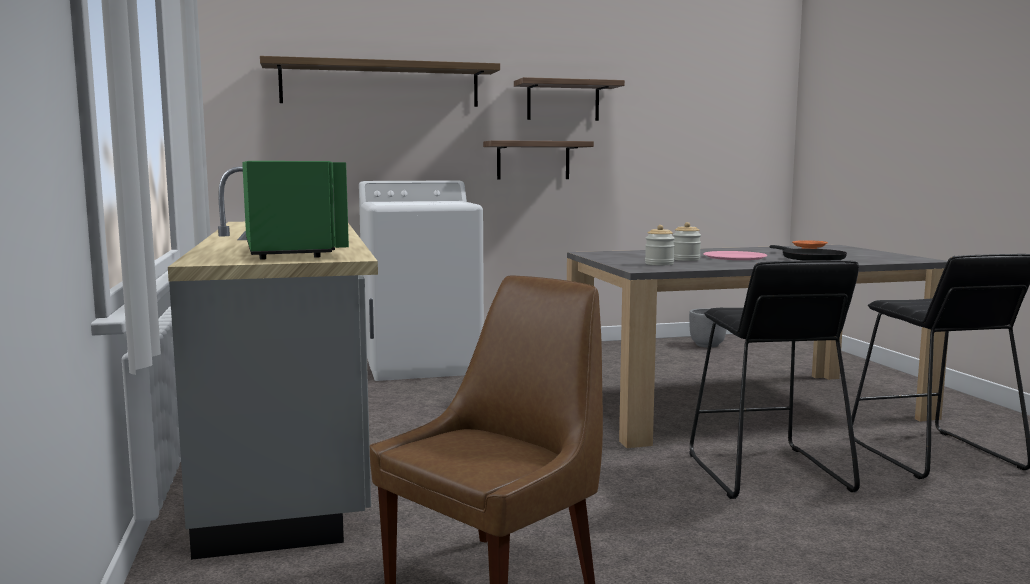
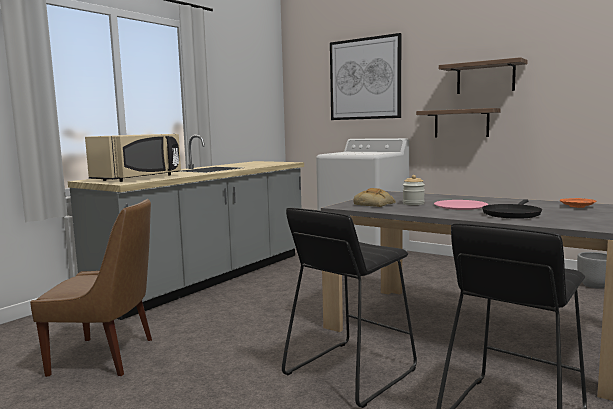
camera: 50 degrees right, 0 degrees up
(294, 251) = (140, 178): green microwave -> beige microwave
(380, 84) = (365, 79): shelf -> picture
(659, 264) = (375, 204): jar -> bread

